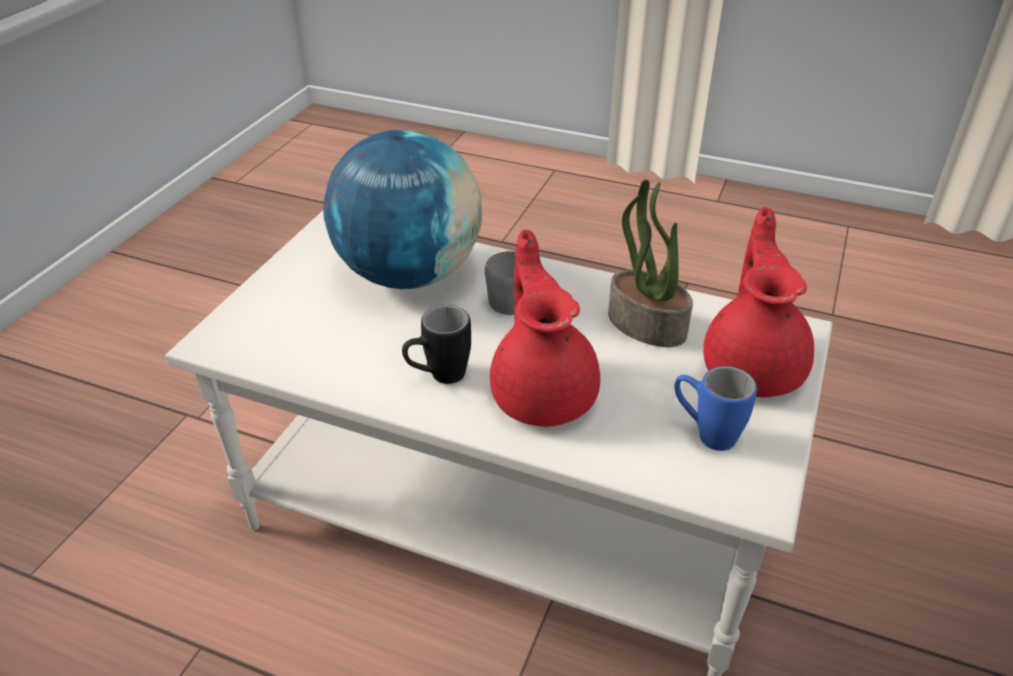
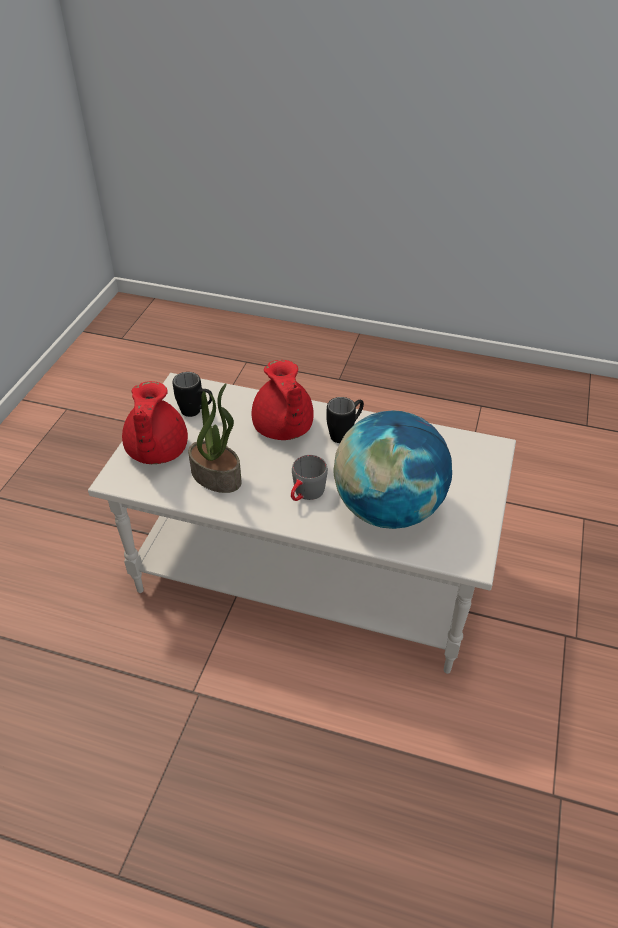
camera: 175 degrees right, 5 degrees up
(705, 433) = (196, 412): blue mug -> black mug

